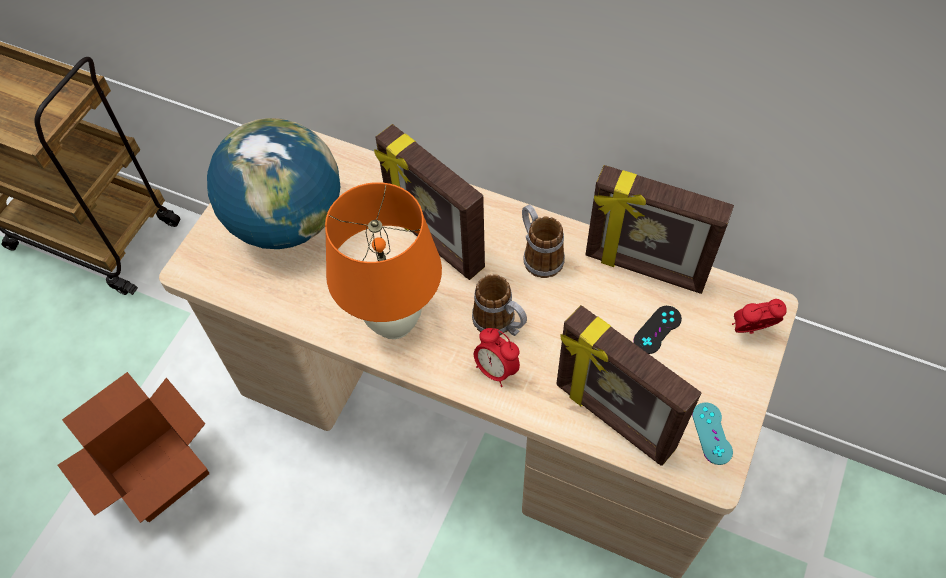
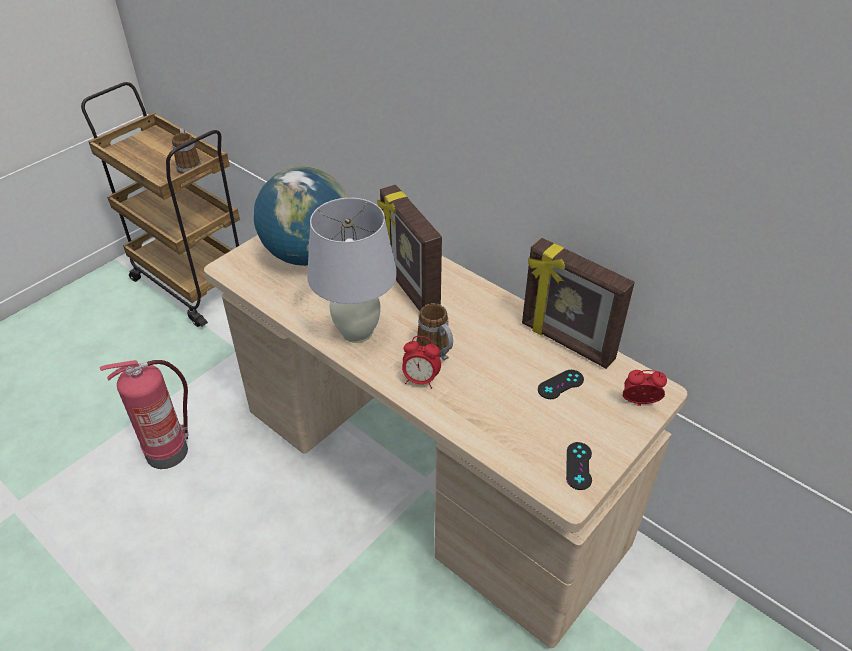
camera: 15 degrees right, 15 degrees down
(160, 473) = (169, 450): cardboard box -> fire extinguisher
(393, 322) = (356, 332): orange table lamp -> white table lamp
(496, 370) = (420, 380): alarm clock -> alarm clock turned 45 degrees counterclockwise
(538, 255) = (485, 315): mug -> mug (189, 165)
(613, 418) = (500, 435): picture frame -> none
(712, 433) = (579, 466): turquoise game controller -> black game controller

